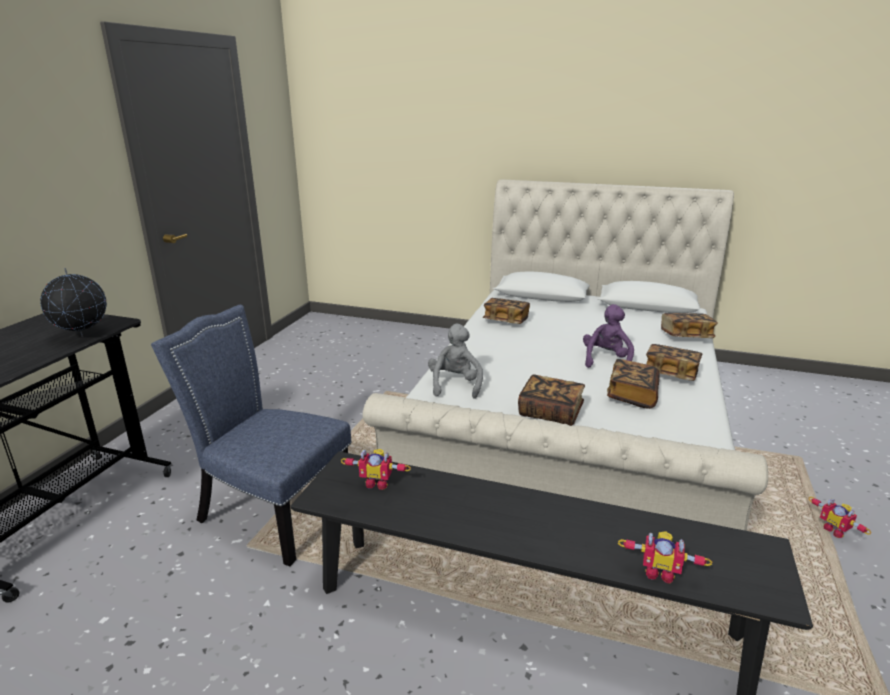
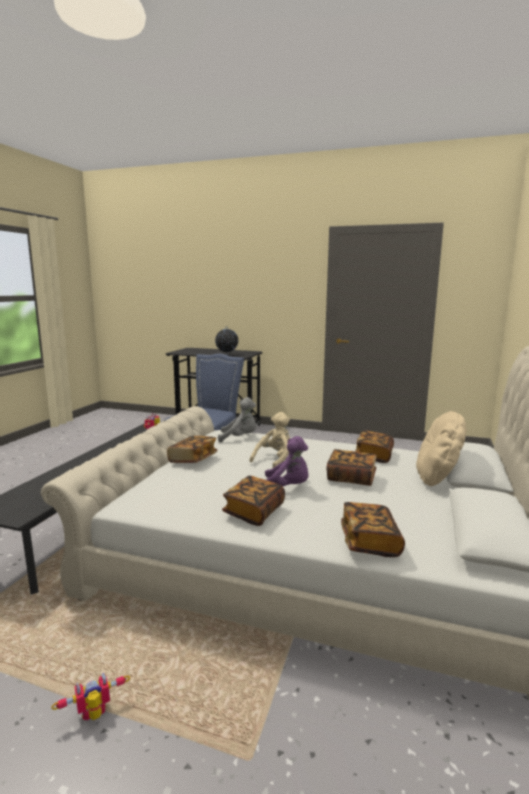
camera: 90 degrees right, 10 degrees down
(536, 364) = (274, 460): none -> beige plush toy
(558, 306) = (437, 480): none -> beige pillow
(632, 395) = (211, 488): book -> book (351, 478)
(659, 572) = (35, 483): toy robot -> none

